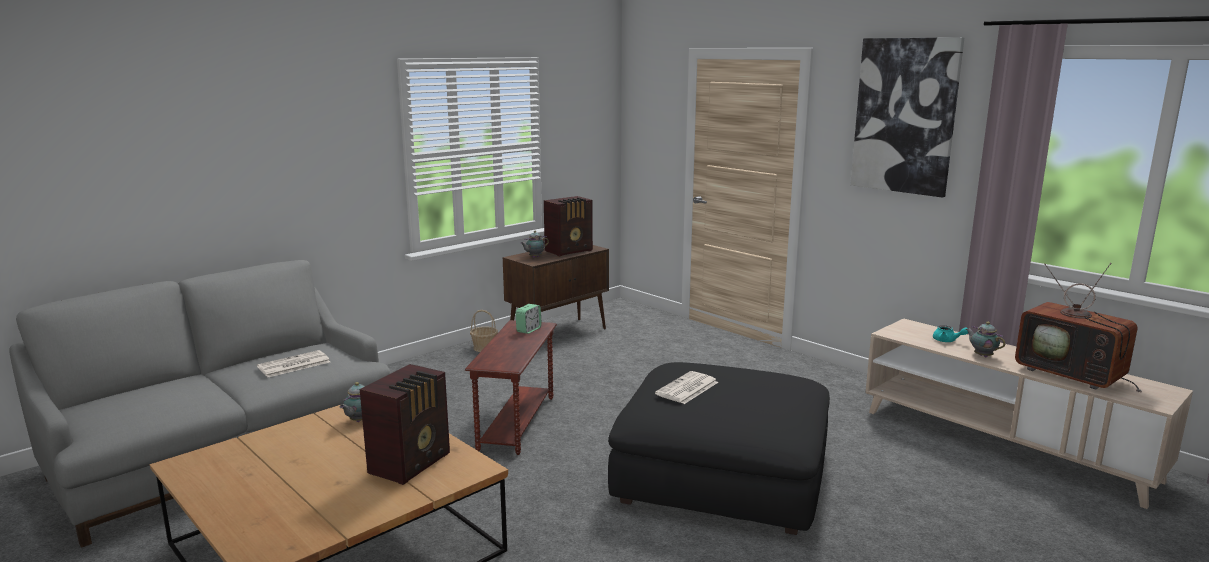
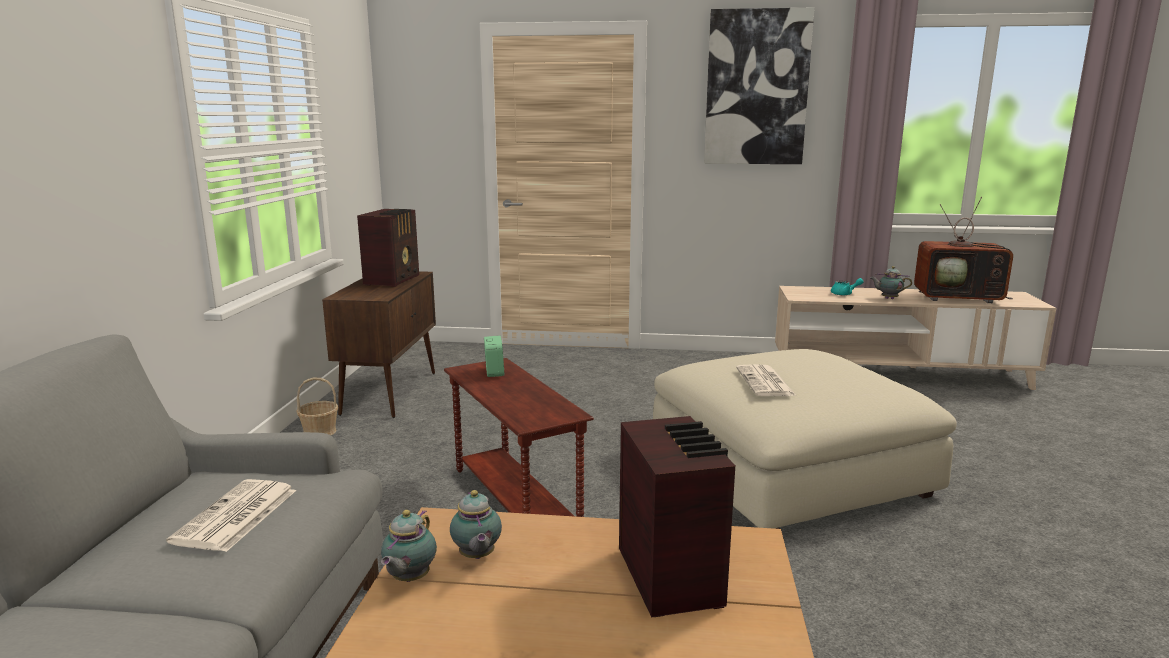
camera: 40 degrees left, 0 degrees up
(534, 257) = (366, 292): teapot -> teapot (409, 579)
(723, 473) = (788, 469): black ottoman -> beige ottoman

